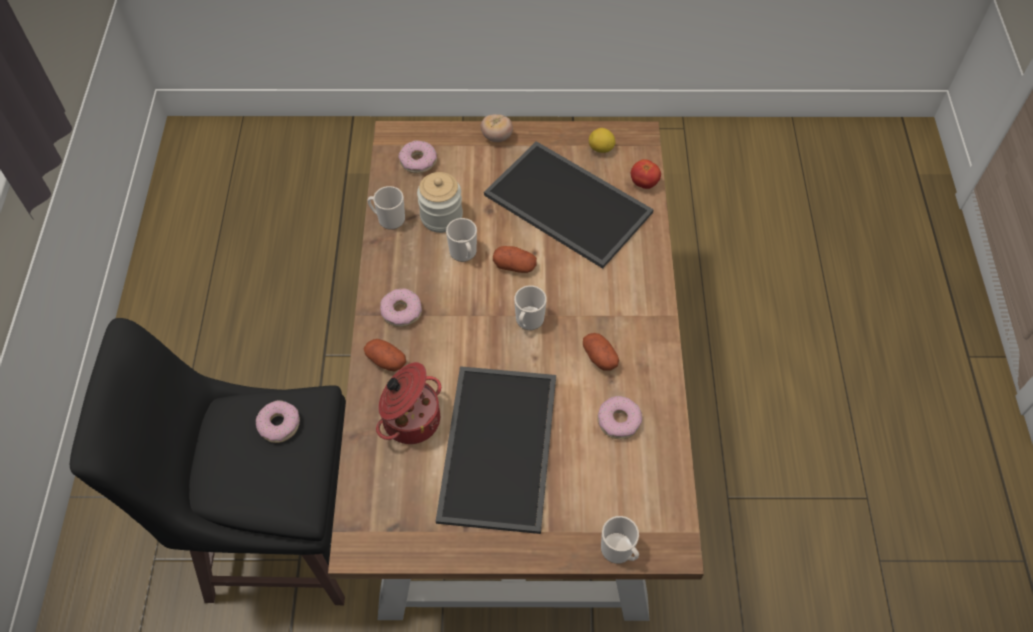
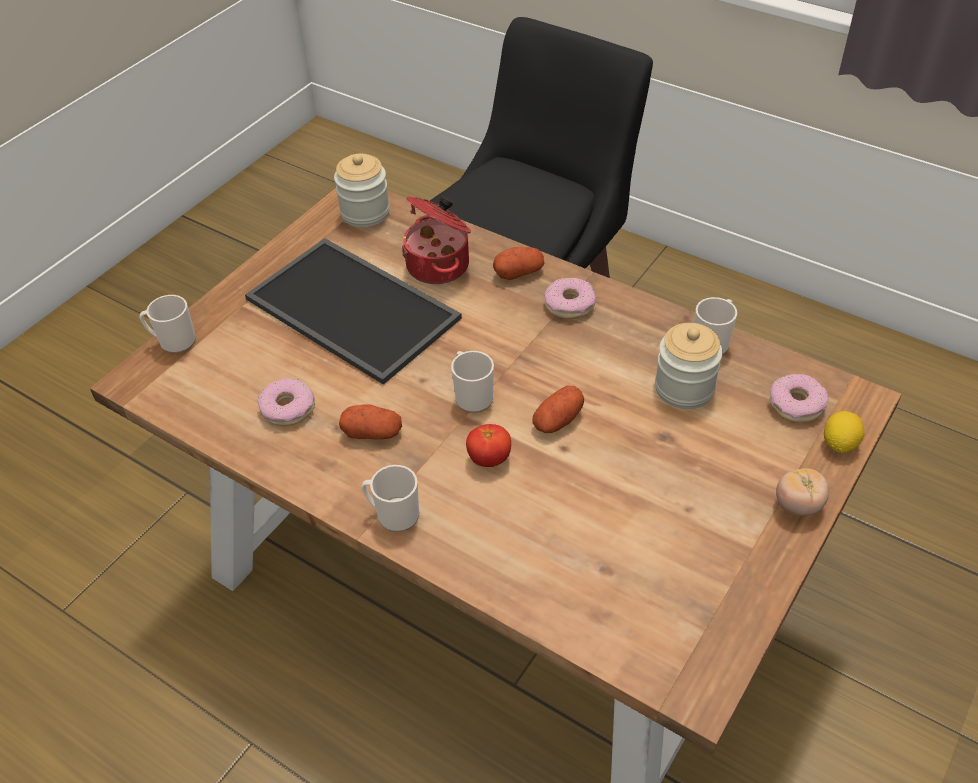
camera: 125 degrees right, 10 degrees down
(279, 425) = (529, 217): donut -> none
(376, 519) = (365, 213): none -> jar
(464, 253) = (611, 384): mug -> mug (393, 514)
(570, 203) = (618, 526): tray -> none
(601, 149) = (699, 620): lemon -> lemon (839, 444)
(644, 183) = (595, 636): tomato -> tomato (489, 459)

